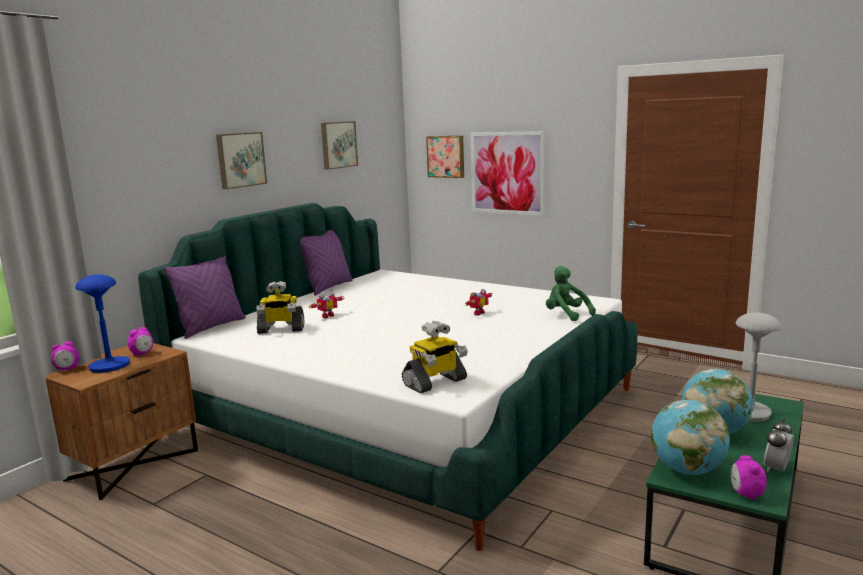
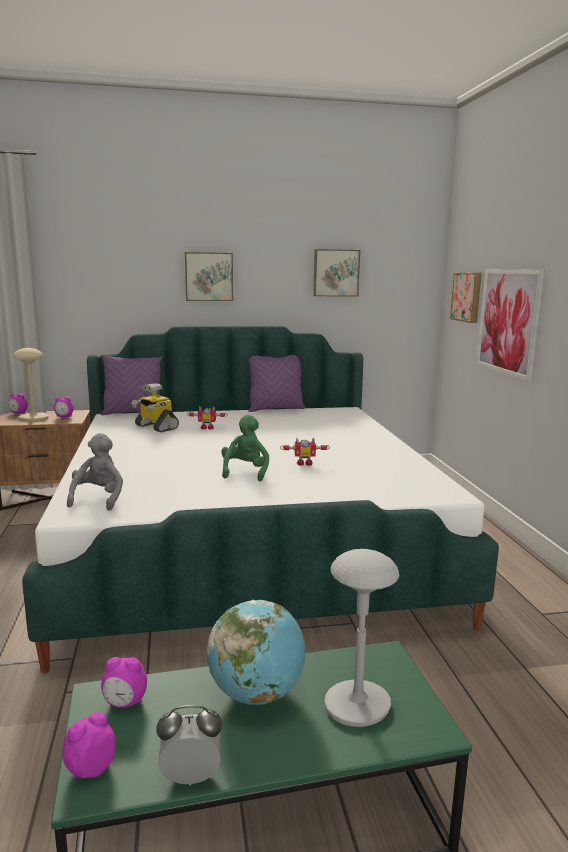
camera: 45 degrees right, 0 degrees up
(109, 366) = (33, 418): blue table lamp -> beige table lamp
(435, 382) = (98, 499): toy robot -> grey plush toy
(566, 315) = (370, 494): green plush toy -> green plush toy (245, 472)
(687, 470) = (125, 703): globe -> alarm clock

